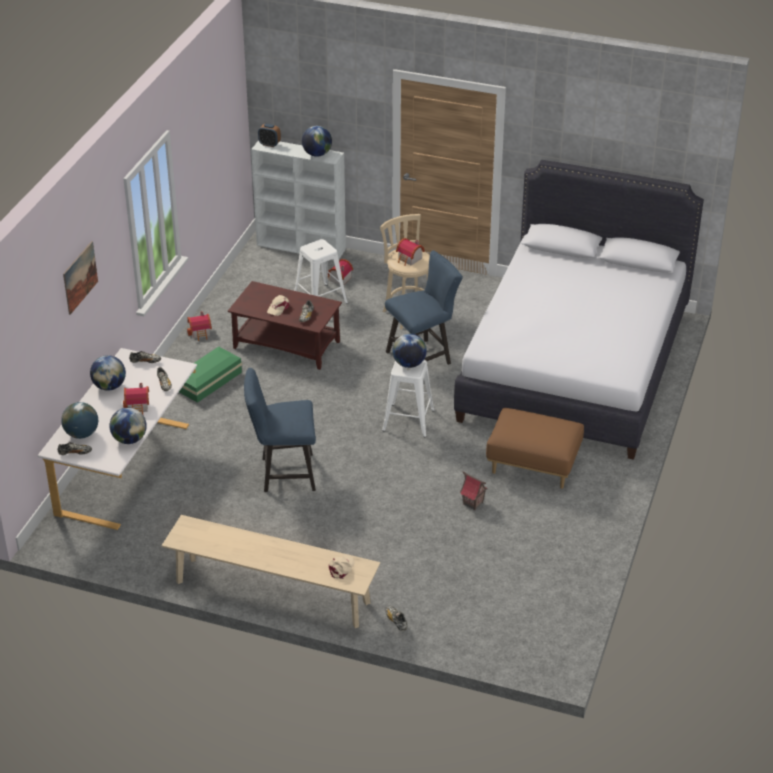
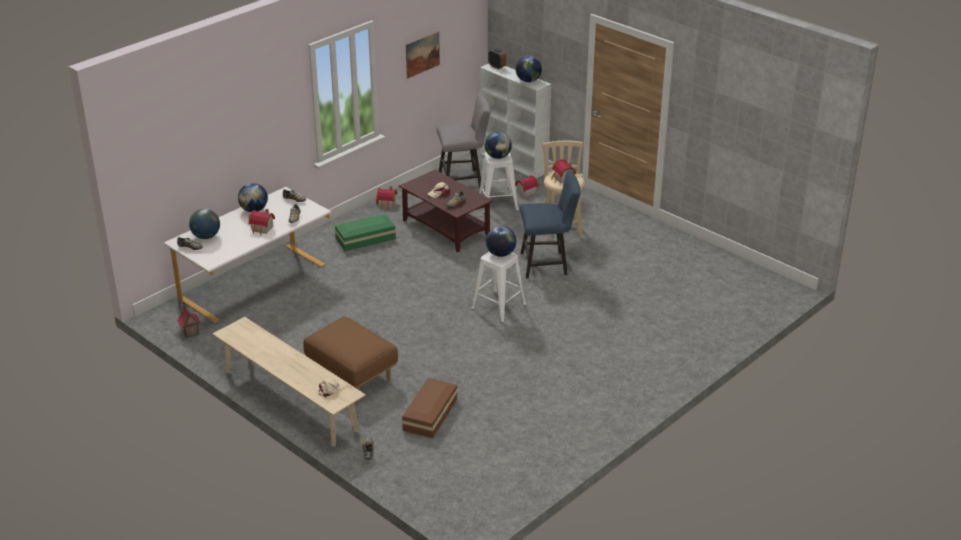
camera: 25 degrees right, 5 degrees down
(80, 277) = (239, 111): picture -> picture (422, 54)
(129, 439) = (236, 249): globe -> globe (498, 157)
(263, 281) = (464, 180): none -> grey chair
(283, 474) = (368, 318): blue chair -> none
(427, 561) = (429, 415): none -> brown storage box
(473, 503) = (501, 383): toy house -> toy house (190, 333)
(534, 466) = (576, 369): brown ottoman -> brown ottoman (352, 375)
(574, 365) = (672, 303): white bed -> none

